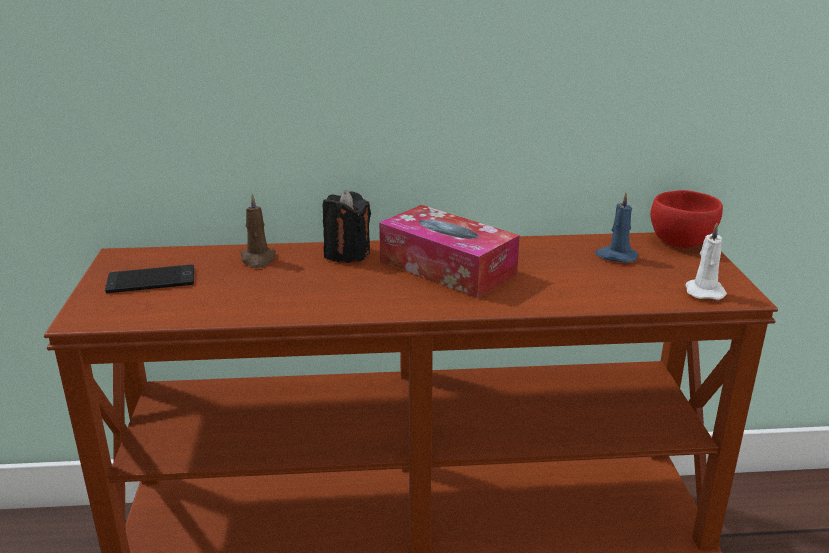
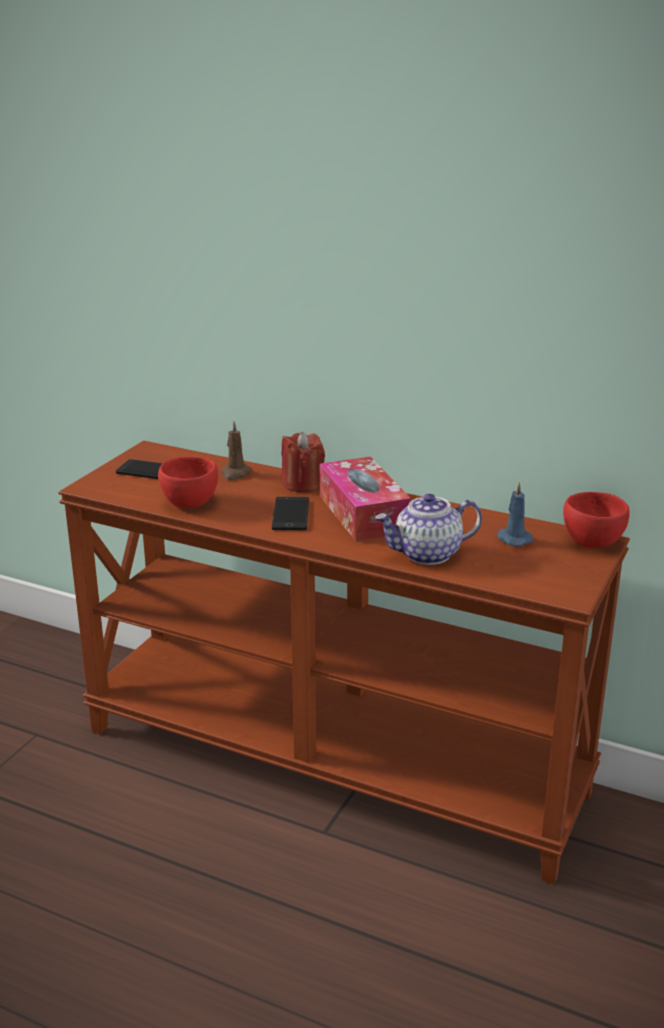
camera: 30 degrees right, 0 degrees up
(243, 303) = (191, 502): none -> red bowl
(347, 254) = (302, 484): black candle -> red candle
(374, 288) = (290, 514): none -> phone
(564, 292) = (427, 554): none -> teapot
(703, 291) = (544, 584): white candle -> none

